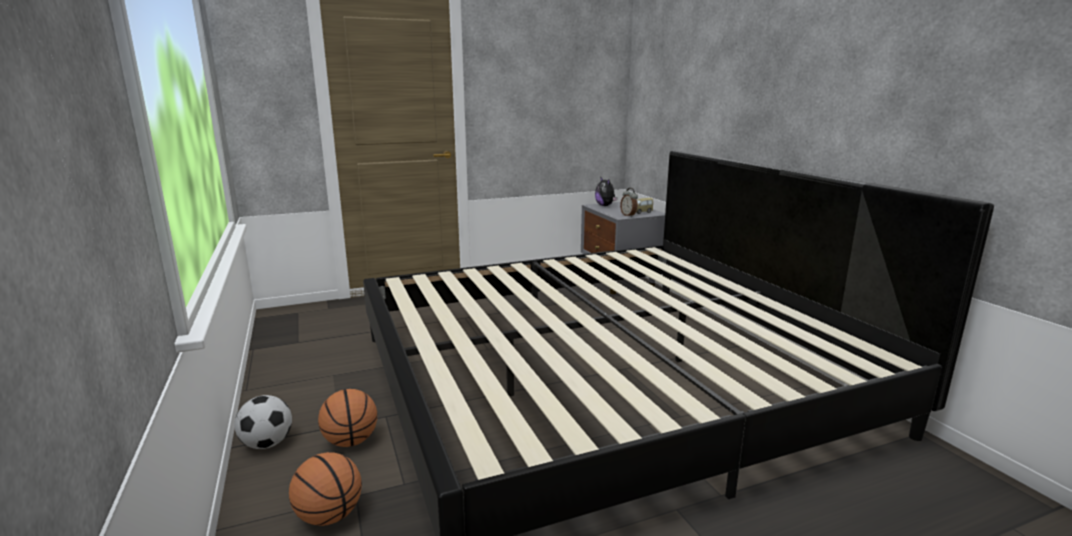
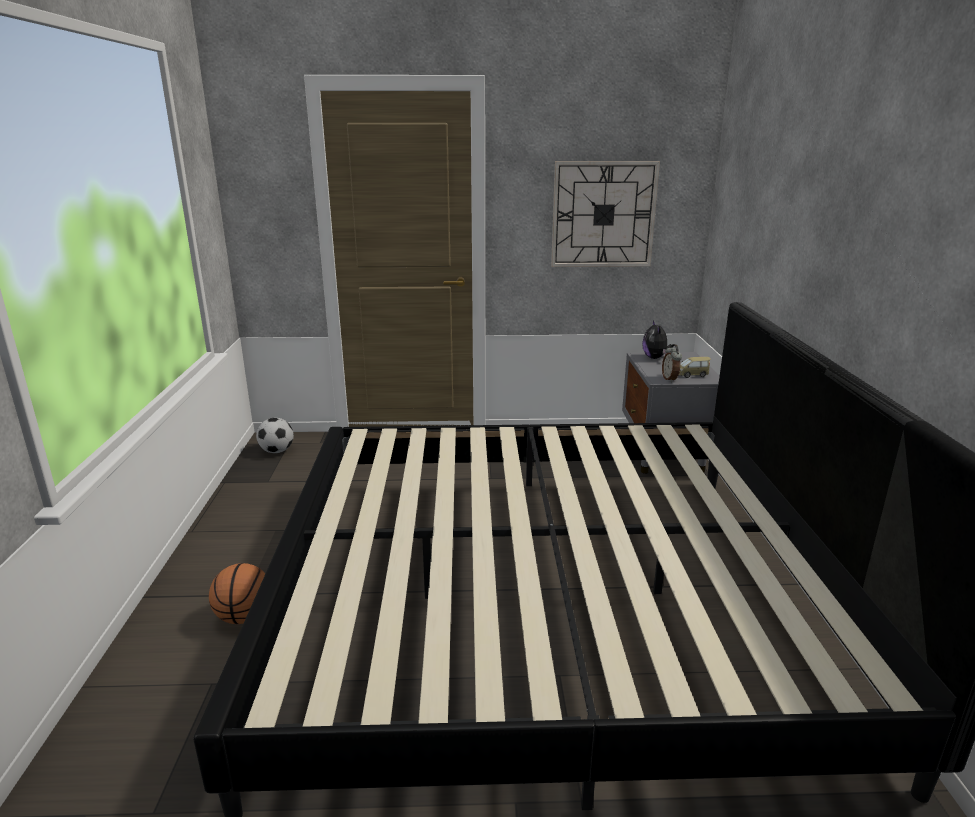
camera: 20 degrees right, 5 degrees up
(267, 444) = (173, 600): football -> football (277, 451)
(329, 516) = (176, 700): basketball -> none
(554, 97) = (603, 214): none -> wall clock

